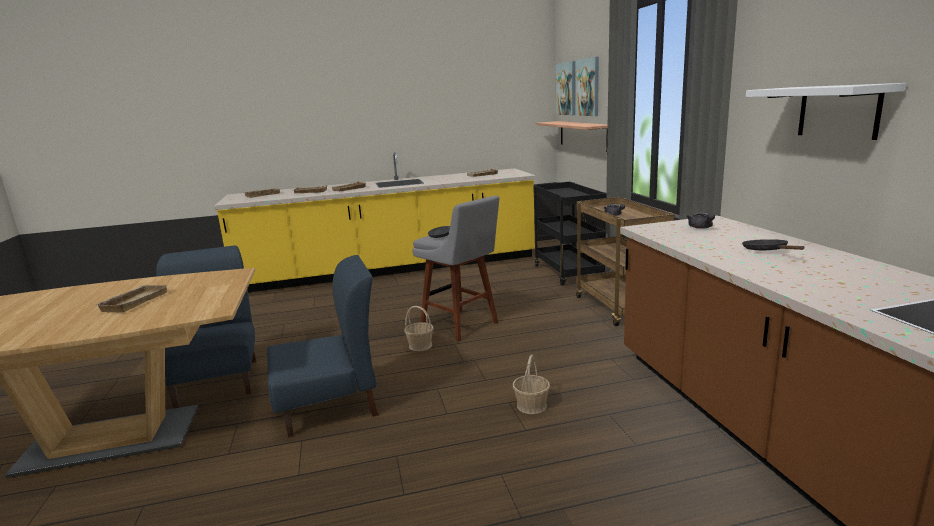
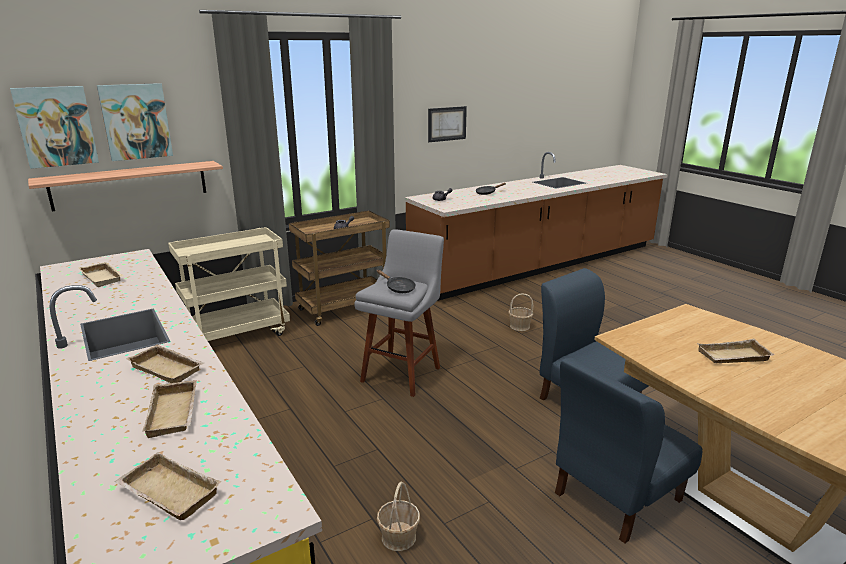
camera: 110 degrees left, 5 degrees up
(420, 345) = (458, 386): basket -> basket (398, 537)
(569, 273) = (238, 335): black cart -> beige cart
(838, 111) = (447, 124): white shelf -> picture

